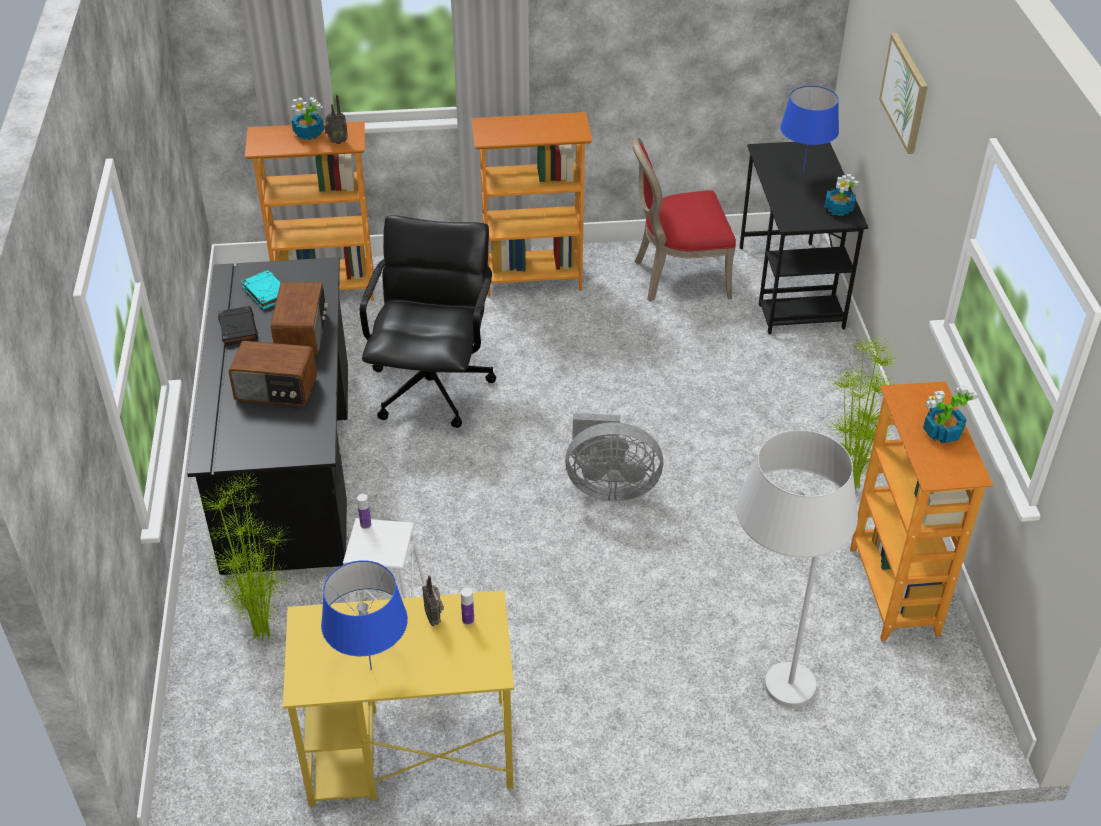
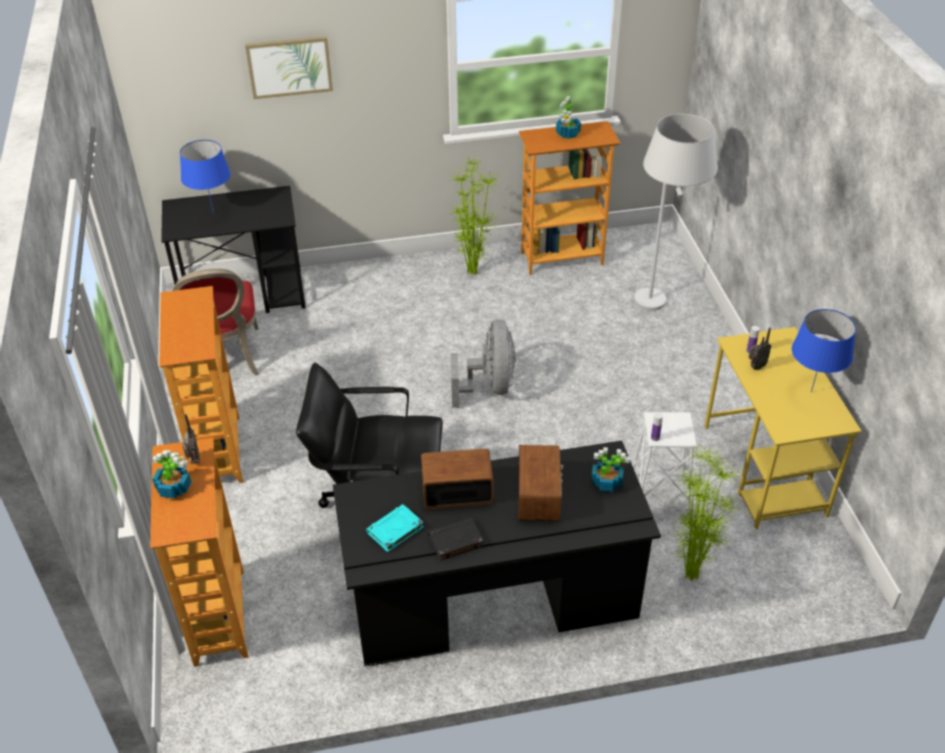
camera: 95 degrees left, 0 degrees up
(839, 209) = (266, 197): potted plant -> potted plant (606, 482)

